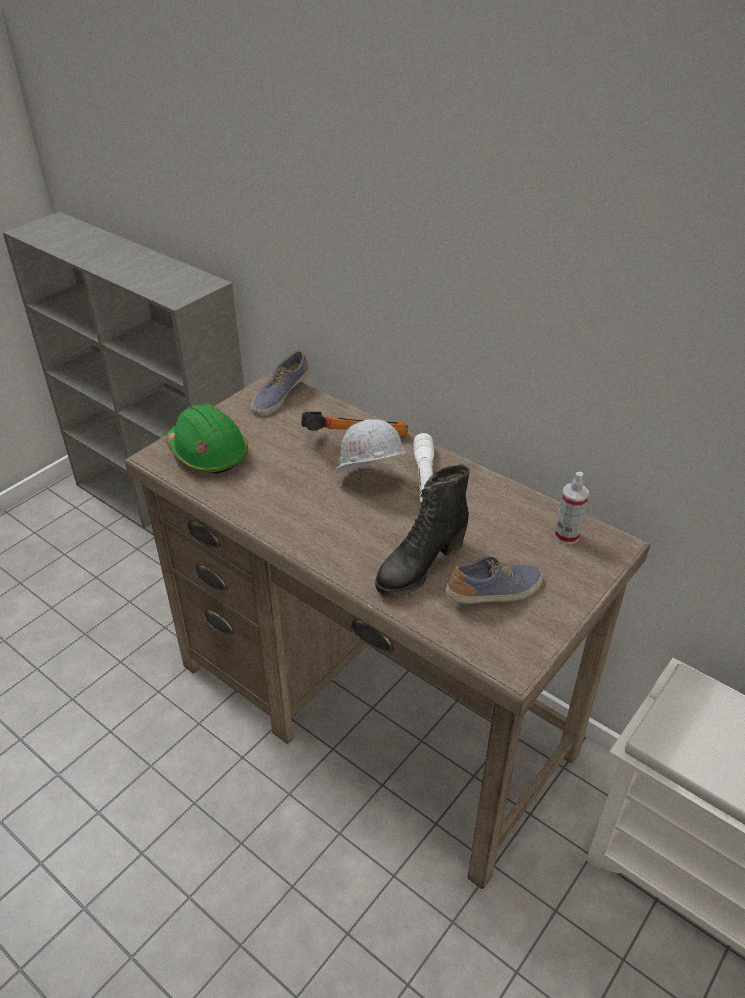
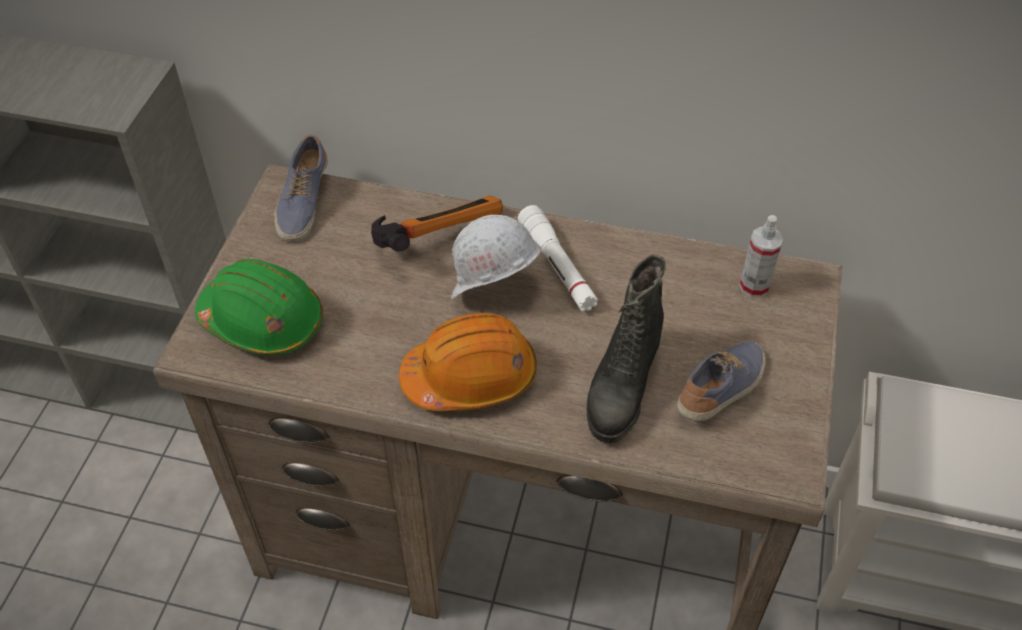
camera: 25 degrees left, 10 degrees up
(318, 526) = (471, 377): none -> orange hard hat

